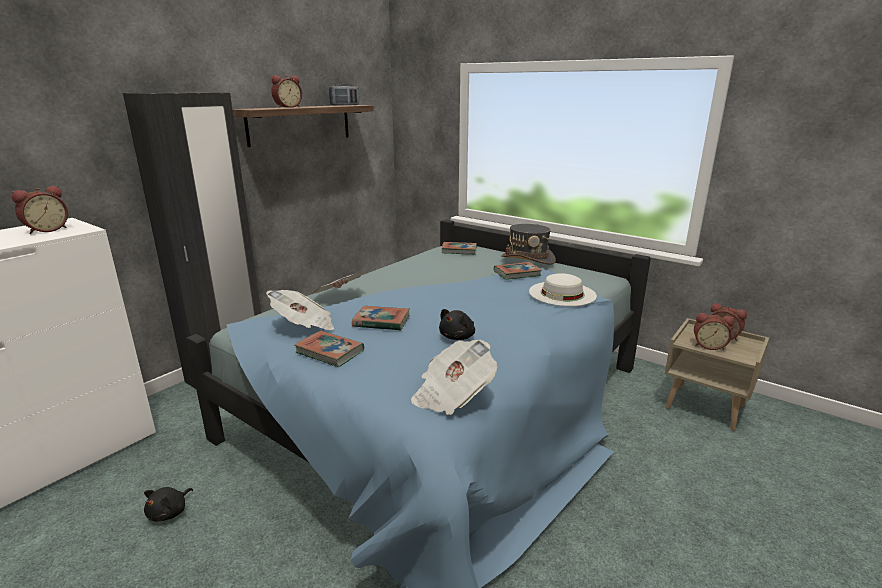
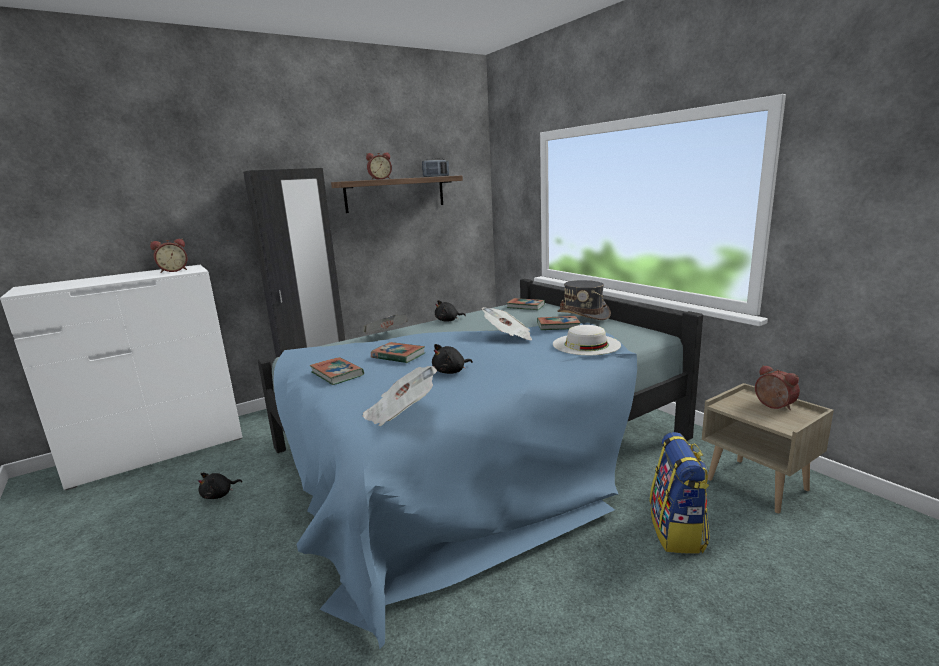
camera: 20 degrees right, 5 degrees down
(304, 325) = (336, 354): newspaper -> newspaper (508, 337)
(391, 272) = (448, 320): none -> black plush toy
(671, 462) = (678, 532): none -> backpack
(708, 345) = (749, 411): alarm clock -> none

